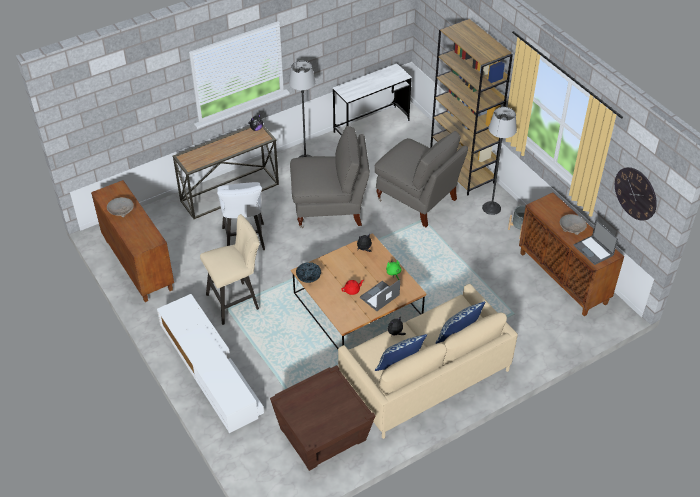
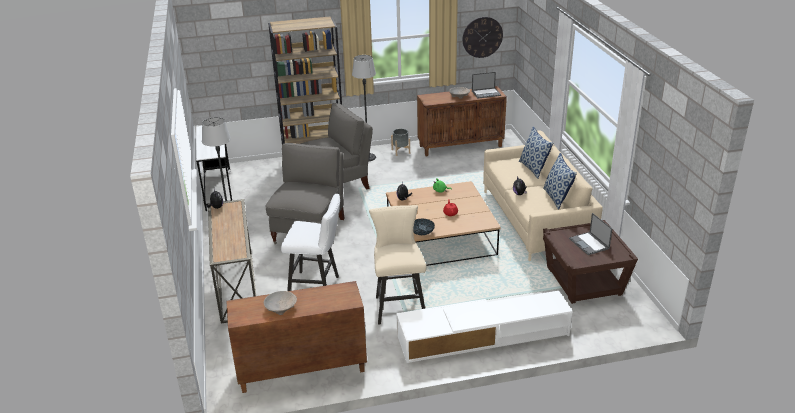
camera: 70 degrees left, 15 degrees down
(379, 296) = (464, 202): laptop -> laptop (589, 244)

